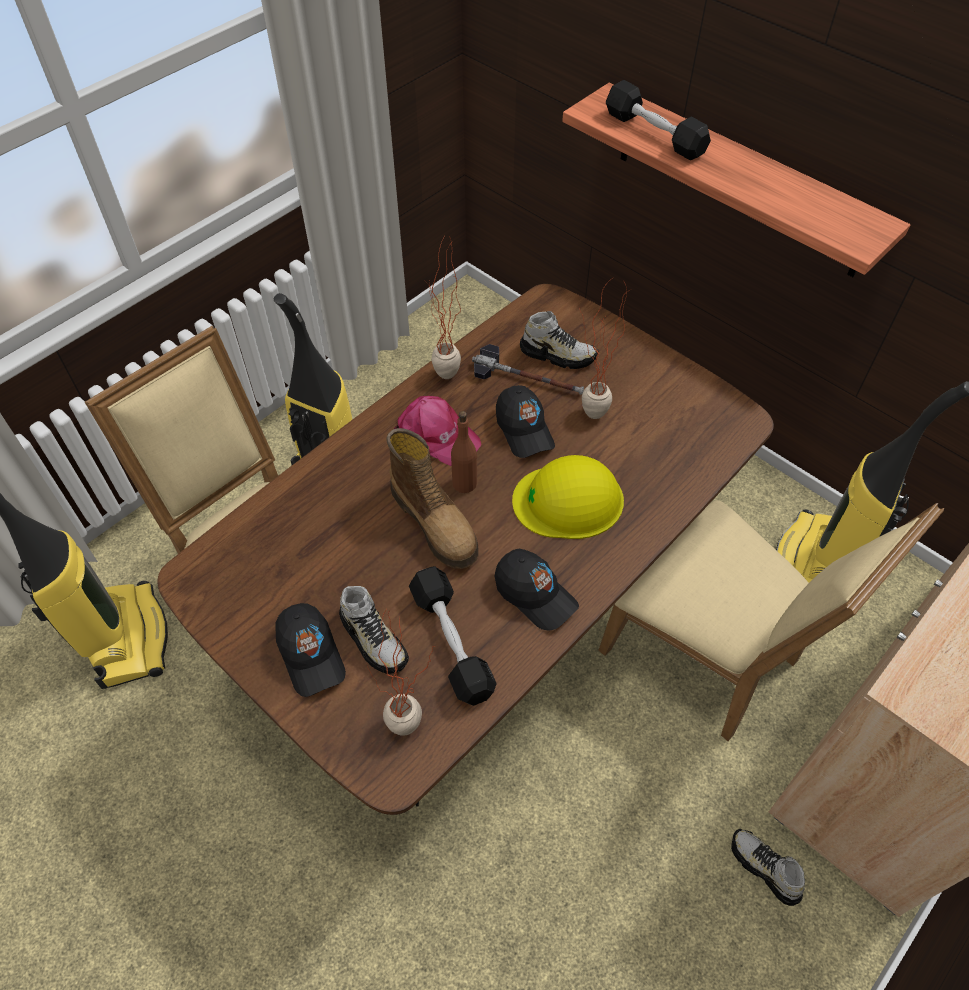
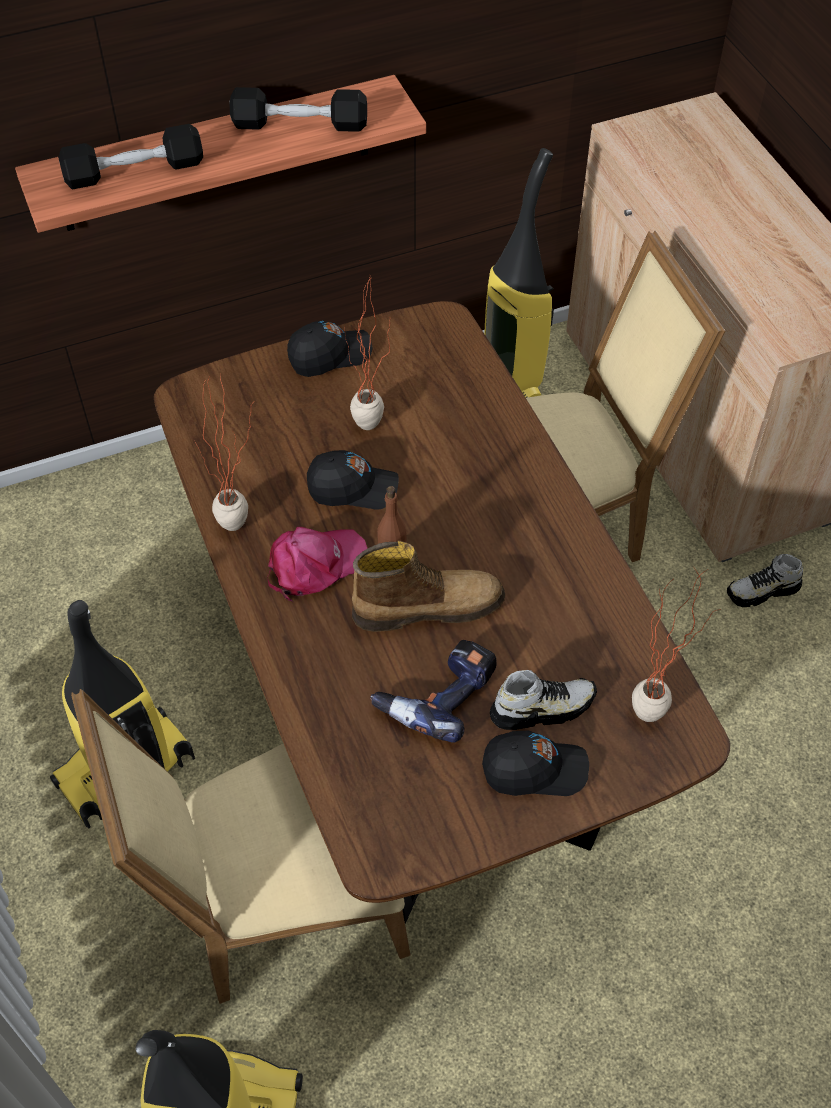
camera: 65 degrees left, 0 degrees up
(354, 560) = (437, 694): none -> power drill
(451, 642) = (575, 644): black dumbbell -> black dumbbell (299, 124)
(527, 378) = (284, 458): hammer -> none
(535, 595) = (555, 558): black cap -> black cap (329, 356)
(558, 355) = (269, 420): shoe -> none
(569, 500) = (462, 489): yellow hard hat -> none

